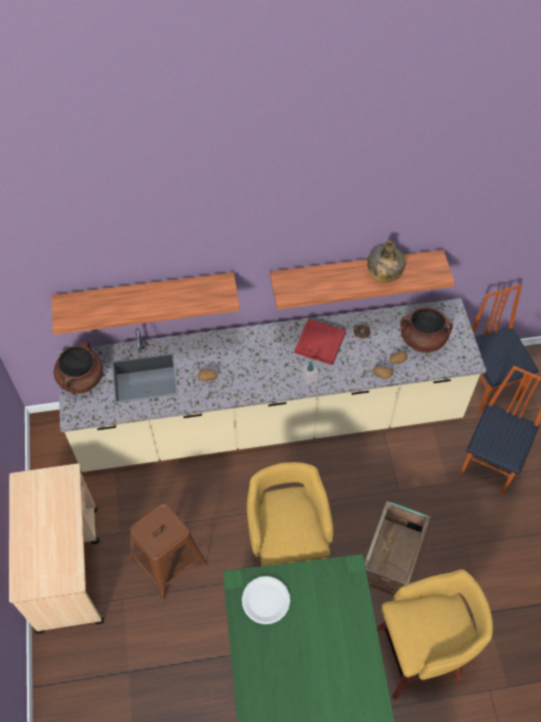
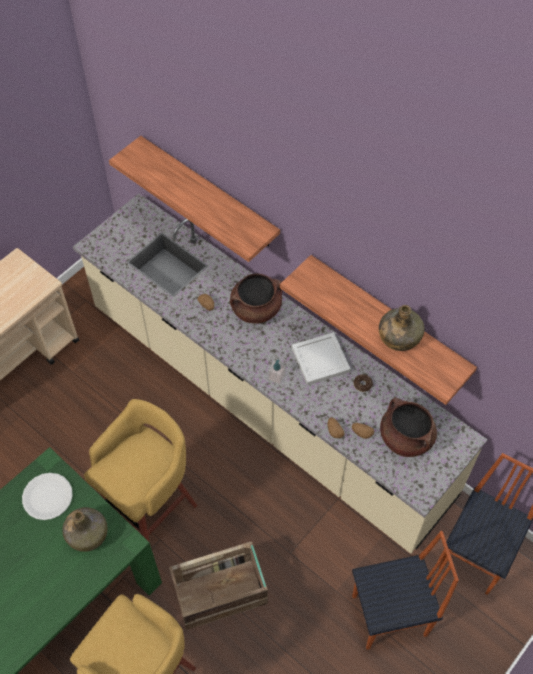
camera: 50 degrees right, 0 degrees up
(81, 378) = (128, 225): brown cooking pot -> brown cooking pot (256, 309)
(168, 561) = (75, 423): brown stool -> none
(319, 342) = (321, 359): red tray -> white tray
(321, 592) = (88, 534): none -> green bottle

